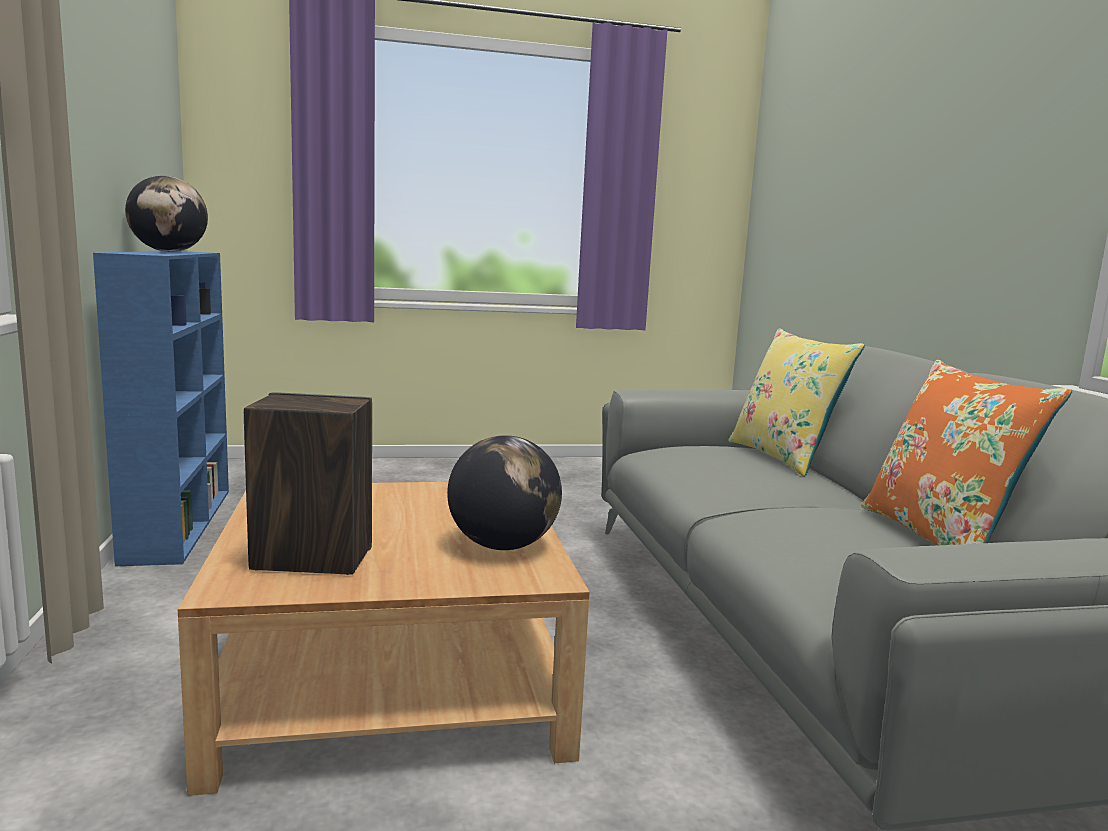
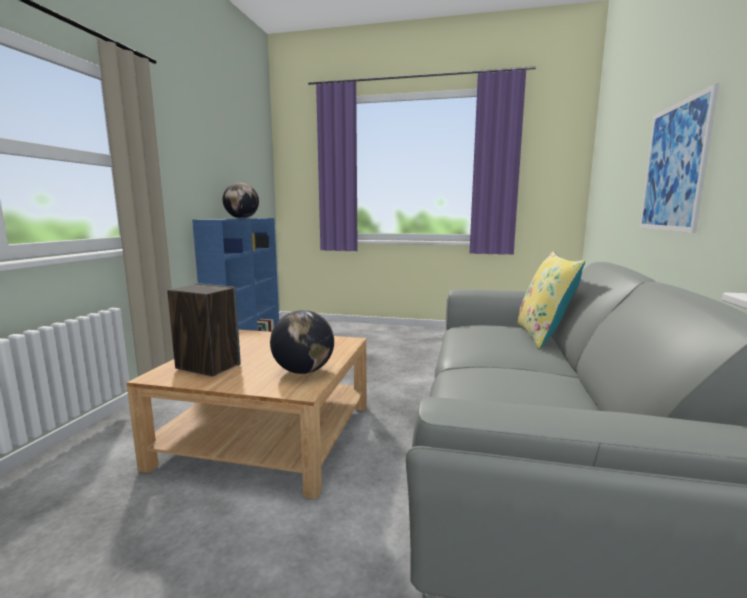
camera: 25 degrees right, 0 degrees up
(936, 216) = (673, 167): none -> picture
(940, 537) = (588, 400): orange pillow -> none

